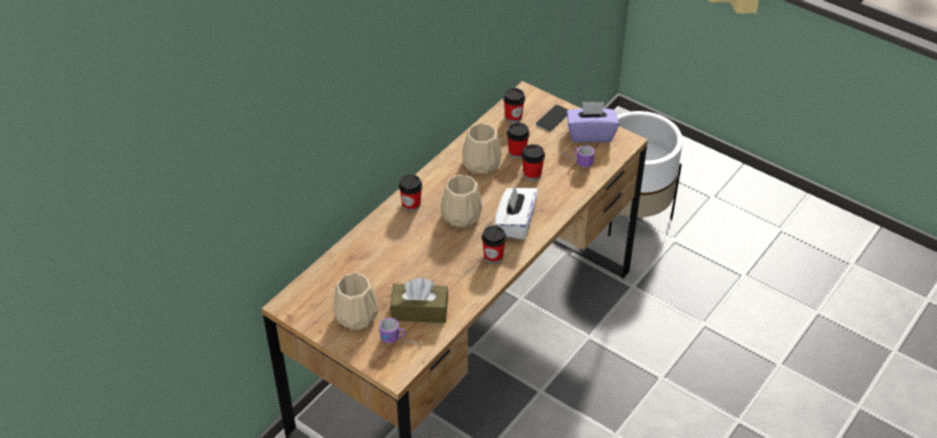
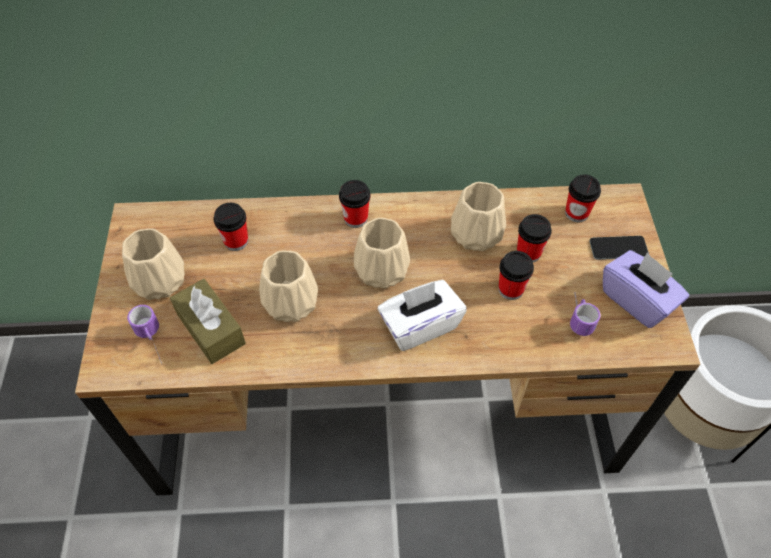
camera: 50 degrees right, 10 degrees up
(439, 267) = (289, 303): none -> beige vase
(493, 256) = (349, 340): cup -> cup (236, 241)

